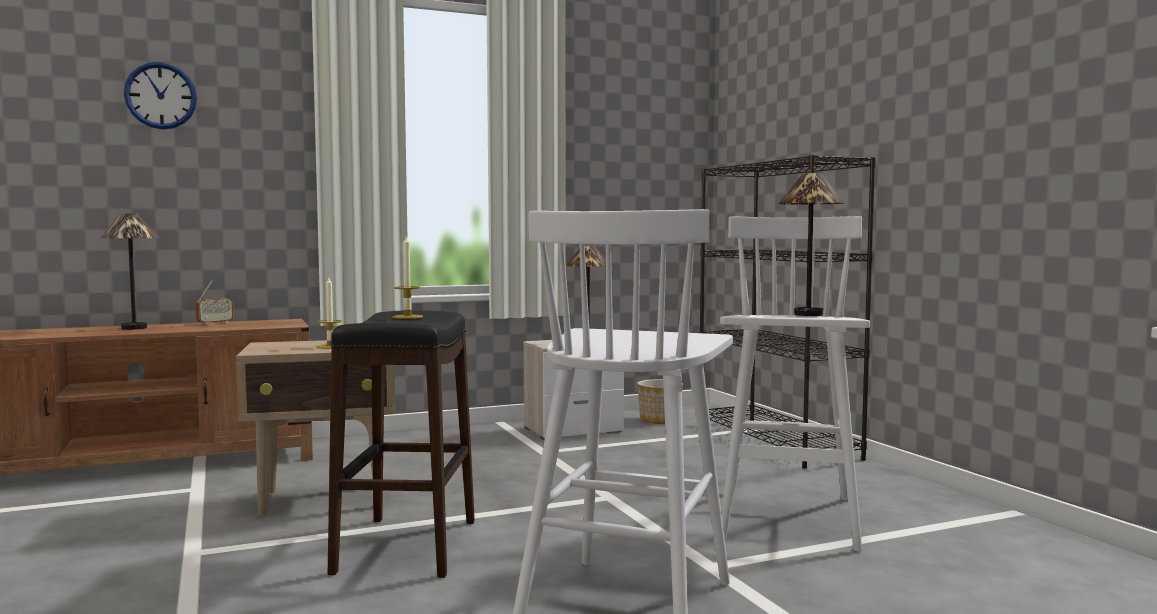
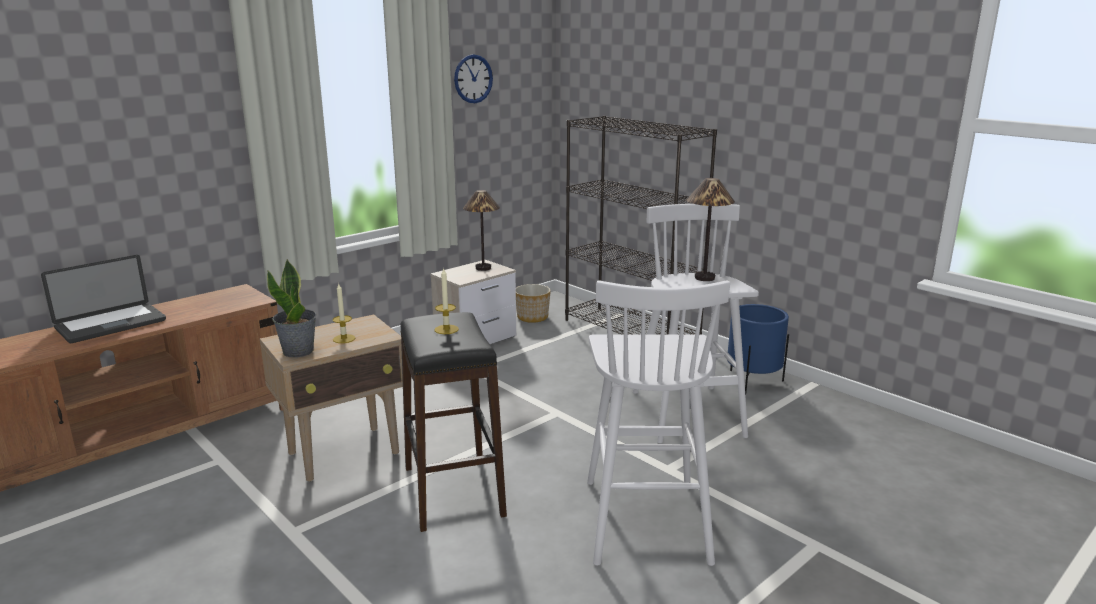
camera: 20 degrees left, 15 degrees up
(134, 328) = (111, 324): table lamp -> laptop
(161, 96) = (85, 92): wall clock -> wall clock (473, 79)
(215, 323) = (178, 304): radio -> none
(270, 349) = (299, 351): none -> potted plant
(916, 500) = (753, 381): none -> blue planter

